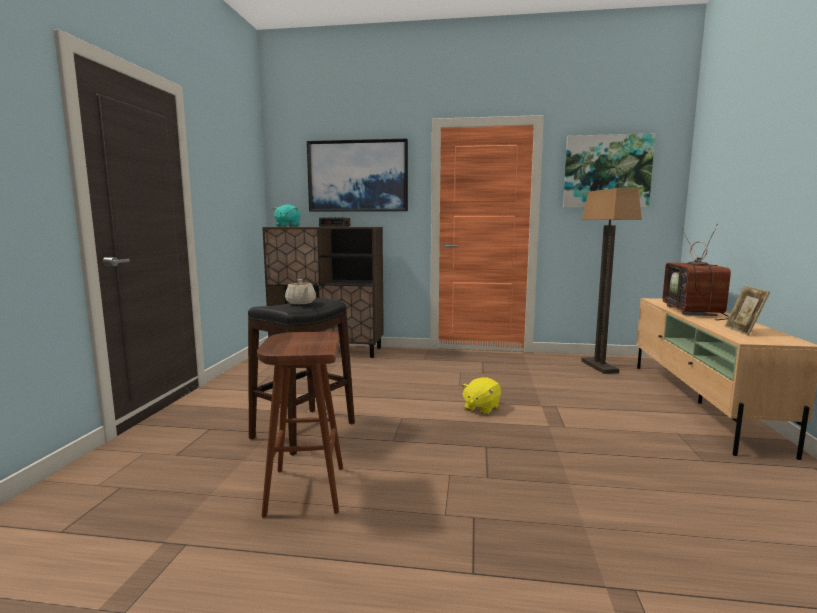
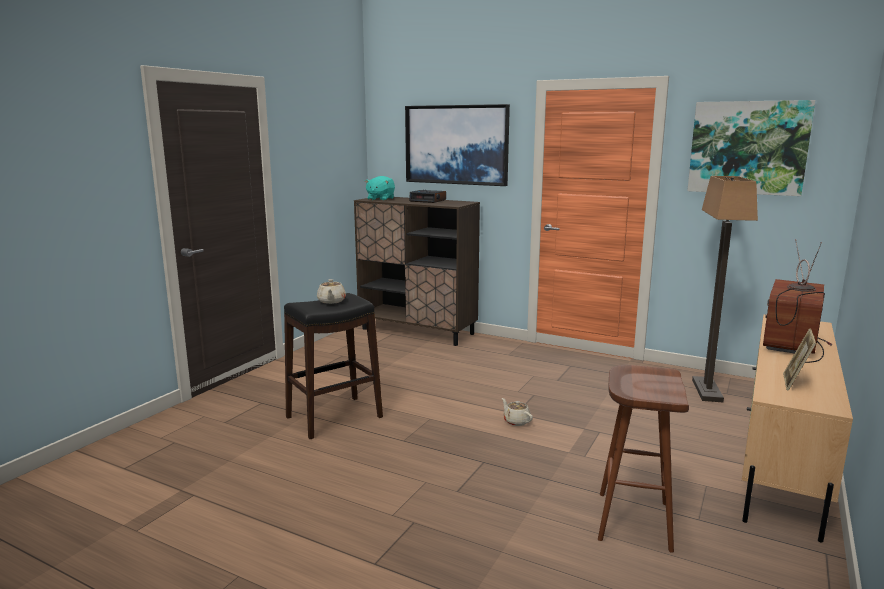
camera: 20 degrees right, 5 degrees up
(305, 489) = (299, 470): brown stool -> brown stool (632, 520)
(481, 408) = (516, 421): yellow plush toy -> beige teapot

